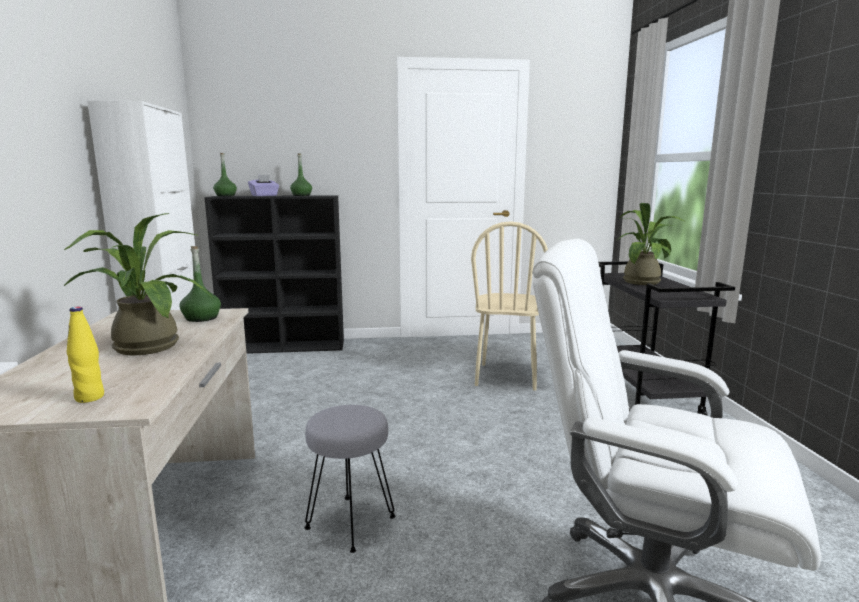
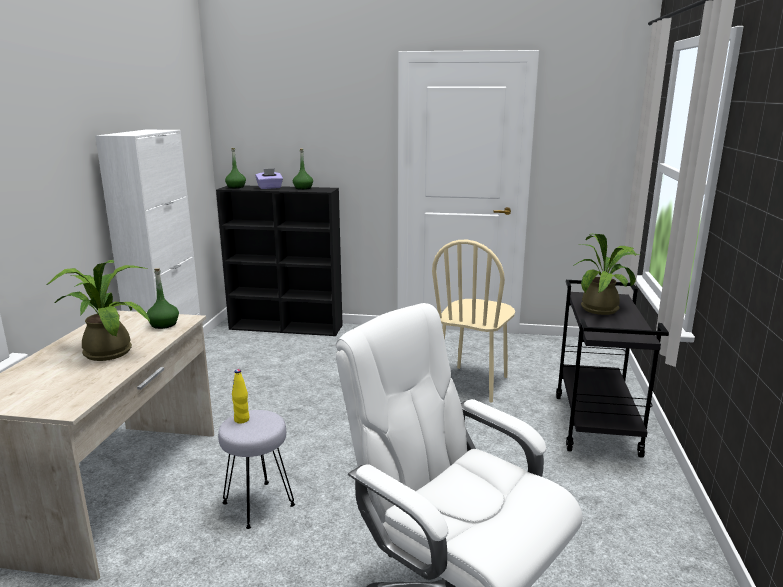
camera: 15 degrees right, 5 degrees up
(90, 397) = (48, 398): yellow bottle -> yellow bottle (242, 420)

